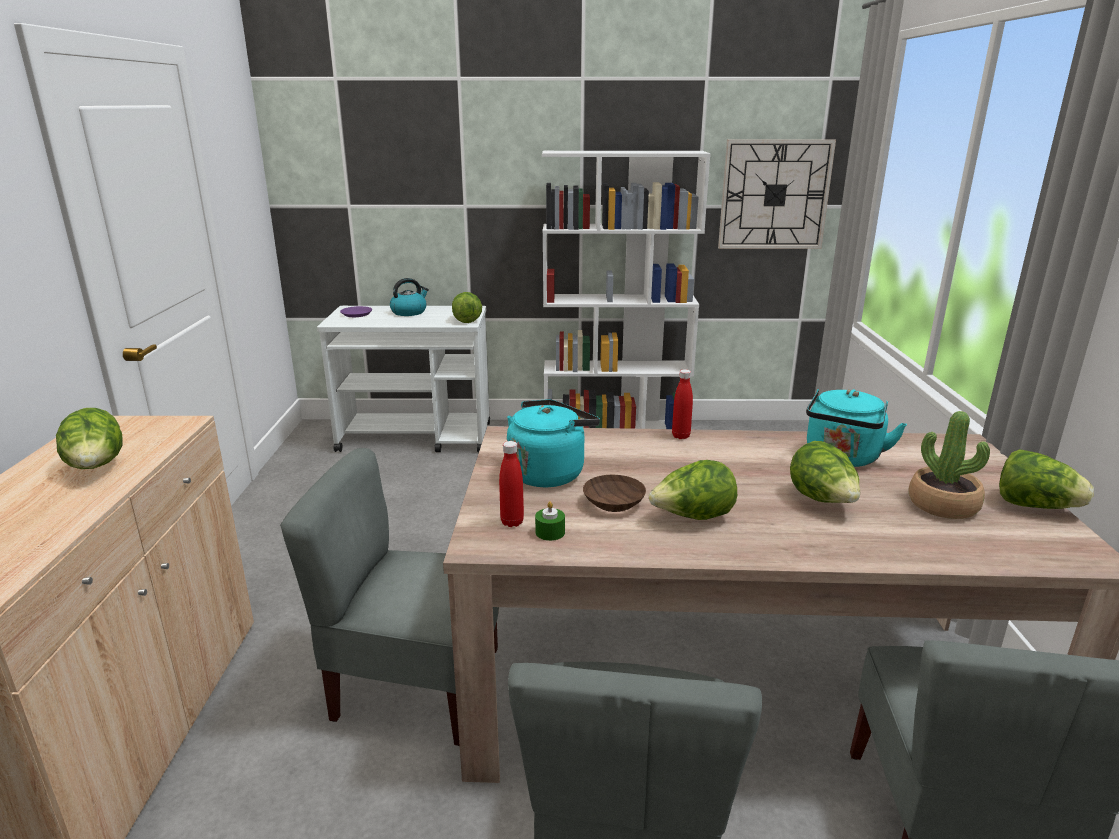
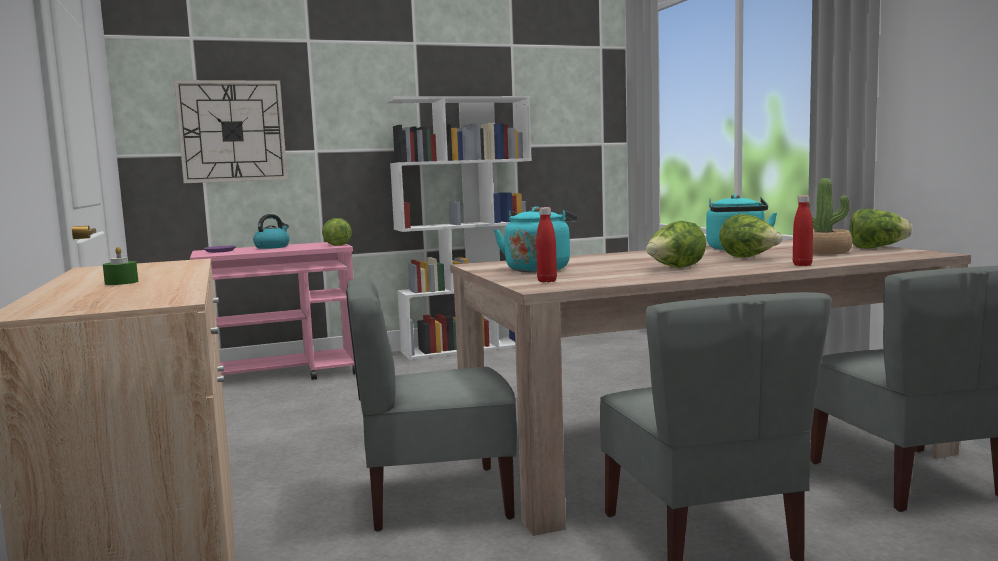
camera: 20 degrees left, 15 degrees down
(97, 468) = (148, 274): lettuce -> none
(417, 437) = (283, 375): white cart -> pink cart
(550, 532) = (583, 280): green candle -> green candle (121, 282)
(612, 503) = (608, 271): brown bowl -> none
(680, 436) = (611, 254): red bottle -> red bottle (802, 265)
(774, 195) = (572, 135): wall clock -> wall clock (232, 131)

